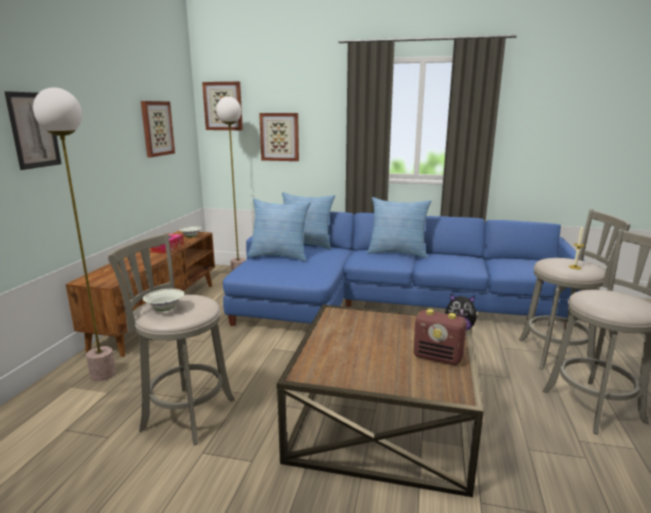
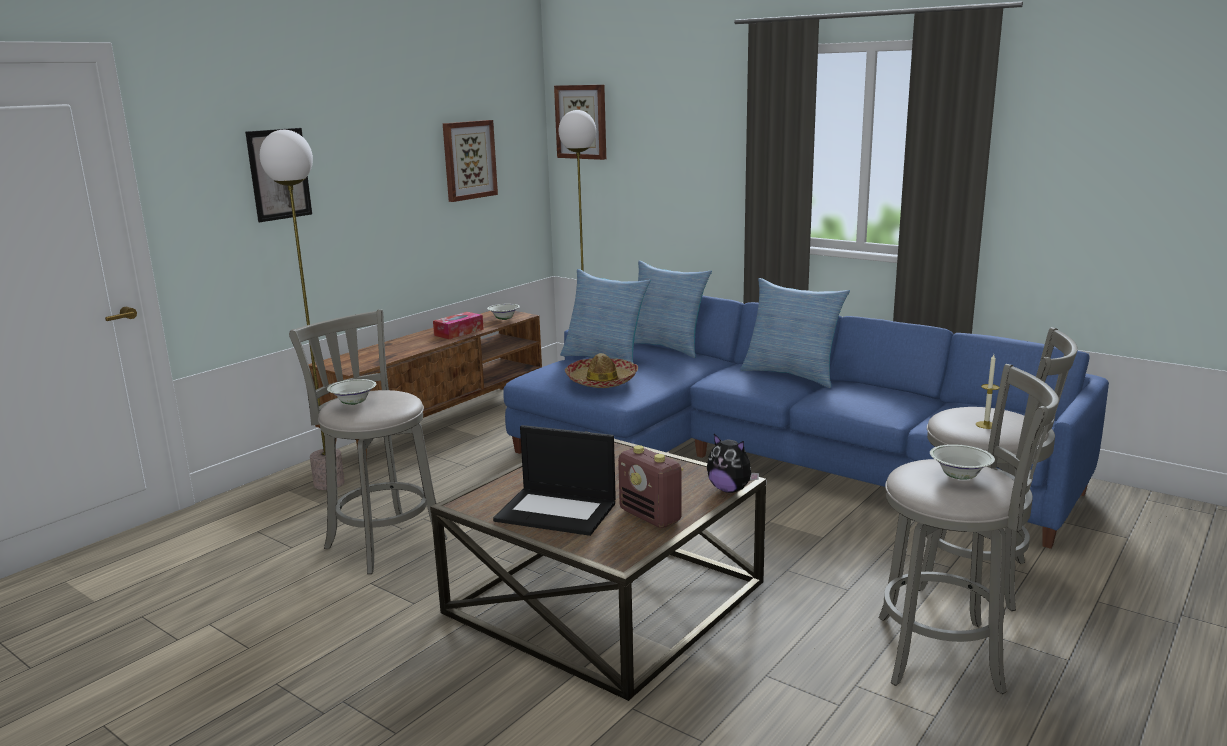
camera: 25 degrees right, 0 degrees up
(280, 137) = (656, 171): picture -> none
(294, 269) = (602, 381): none -> hat
(375, 367) = (557, 511): none -> laptop
(616, 299) = (959, 477): none -> white bowl

